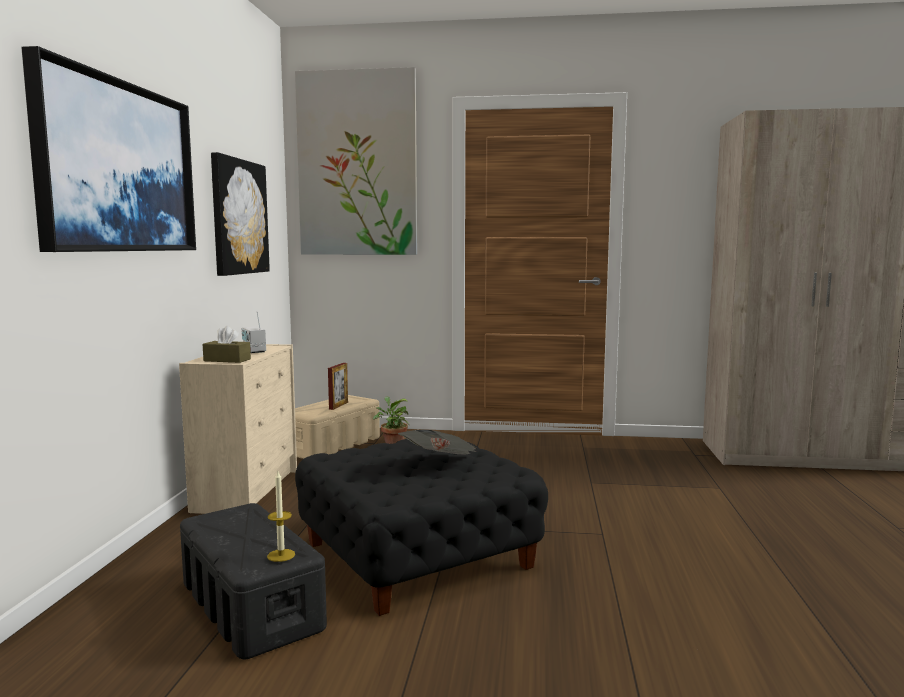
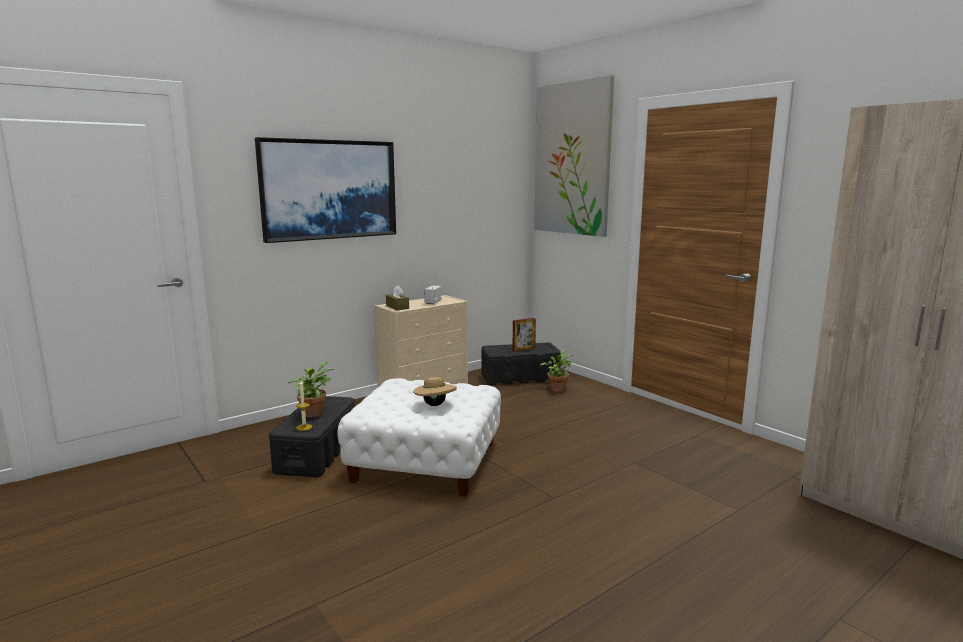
camera: 45 degrees right, 5 degrees up
(238, 217) = (459, 206): picture -> none
(246, 536) = (313, 413): none -> potted plant
(332, 445) = (520, 378): beige storage box -> black storage box
(417, 554) = (426, 461): black ottoman -> white ottoman
(440, 464) = (435, 405): newspaper -> beige hat

